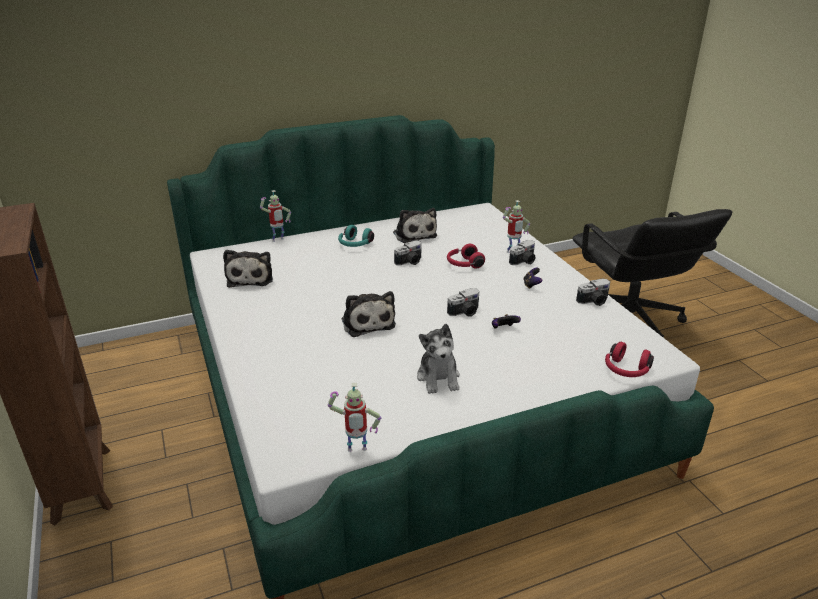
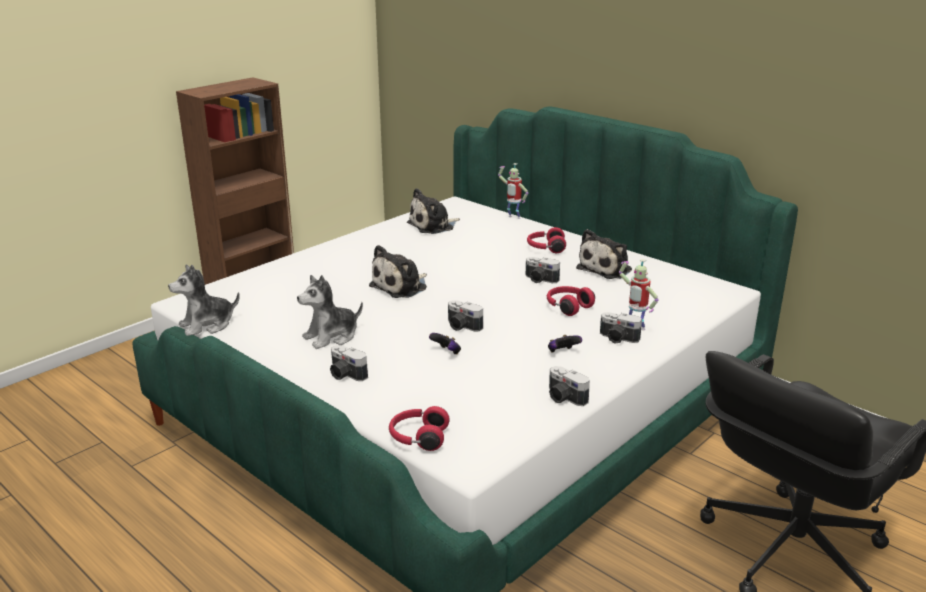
camera: 65 degrees right, 5 degrees down
(355, 244) = (545, 248): turquoise headphones -> red headphones
(356, 451) = (207, 325): toy robot -> plush toy
(514, 384) = (345, 375): none -> camera

